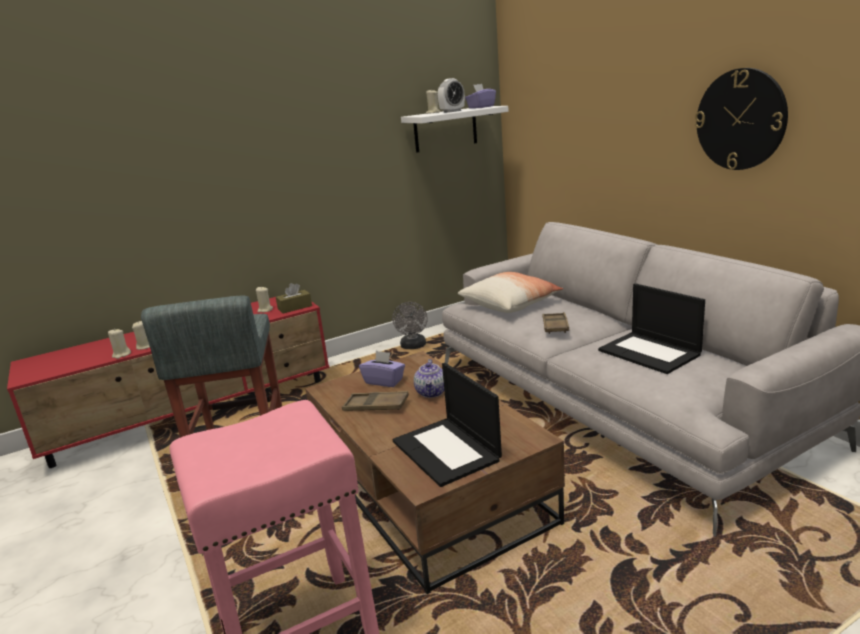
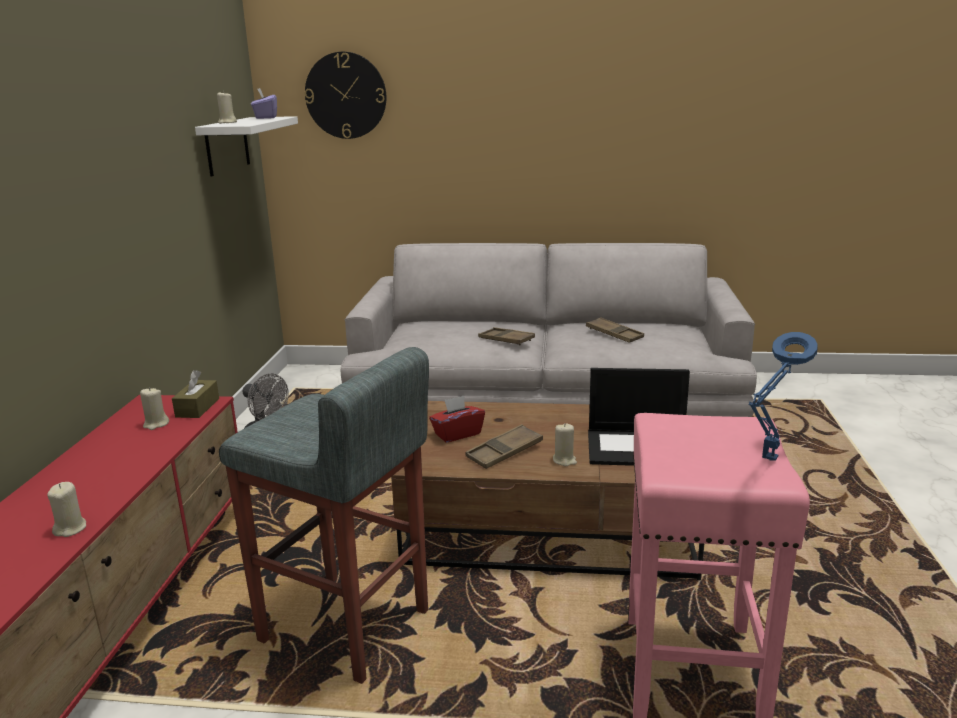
camera: 55 degrees left, 0 degrees up
(121, 355) = (56, 554): beige candle -> beige candle (564, 460)
(244, 472) = (768, 460): none -> blue table lamp
(384, 381) = (457, 434): purple tissue box -> red tissue box
(432, 392) = (522, 422): teapot -> none
(452, 111) = (255, 121): alarm clock -> none
(510, 304) = (421, 337): pillow -> none
(650, 352) = (614, 334): laptop -> brown tray
(740, 119) = (597, 126): wall clock -> wall clock (346, 95)

